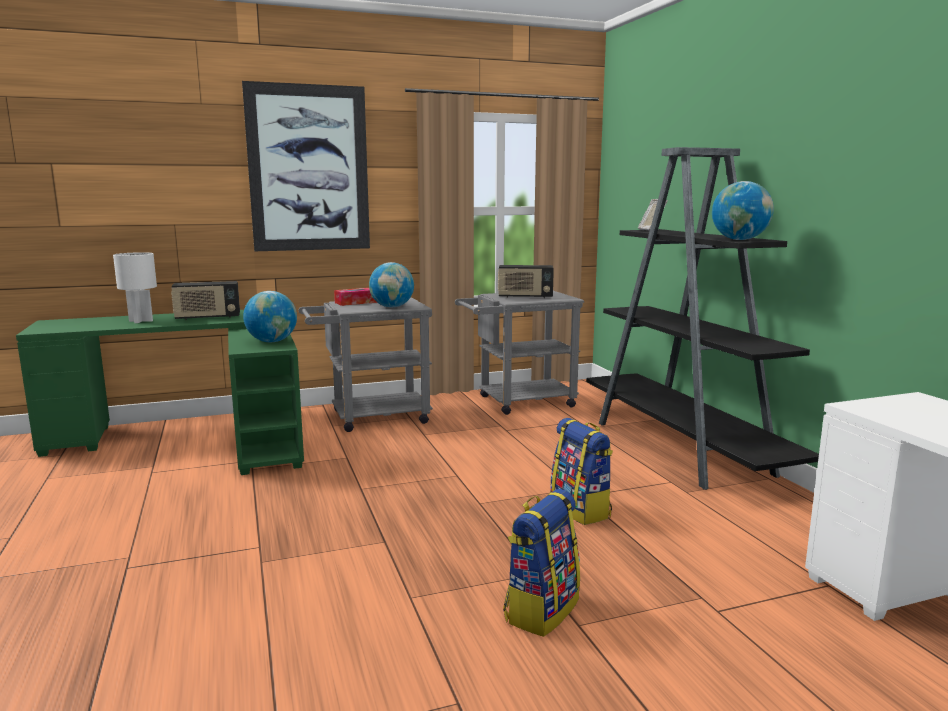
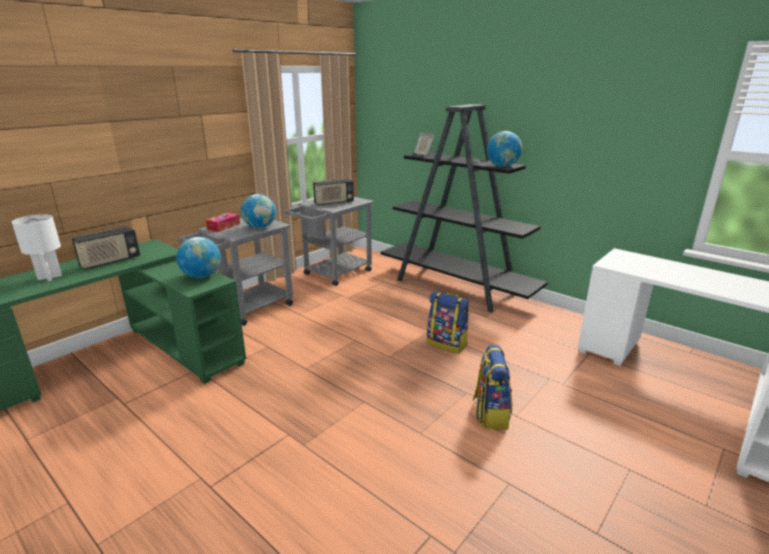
camera: 30 degrees left, 10 degrees up
(309, 169) = (162, 120): picture -> none

